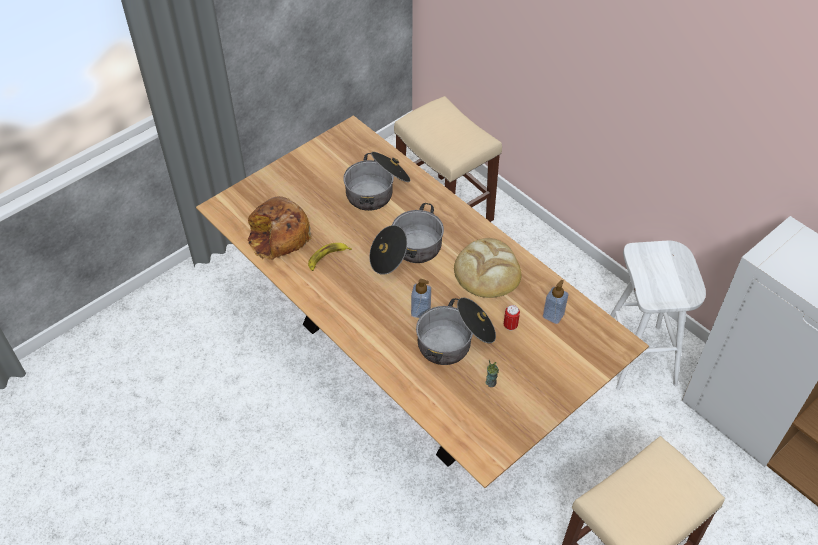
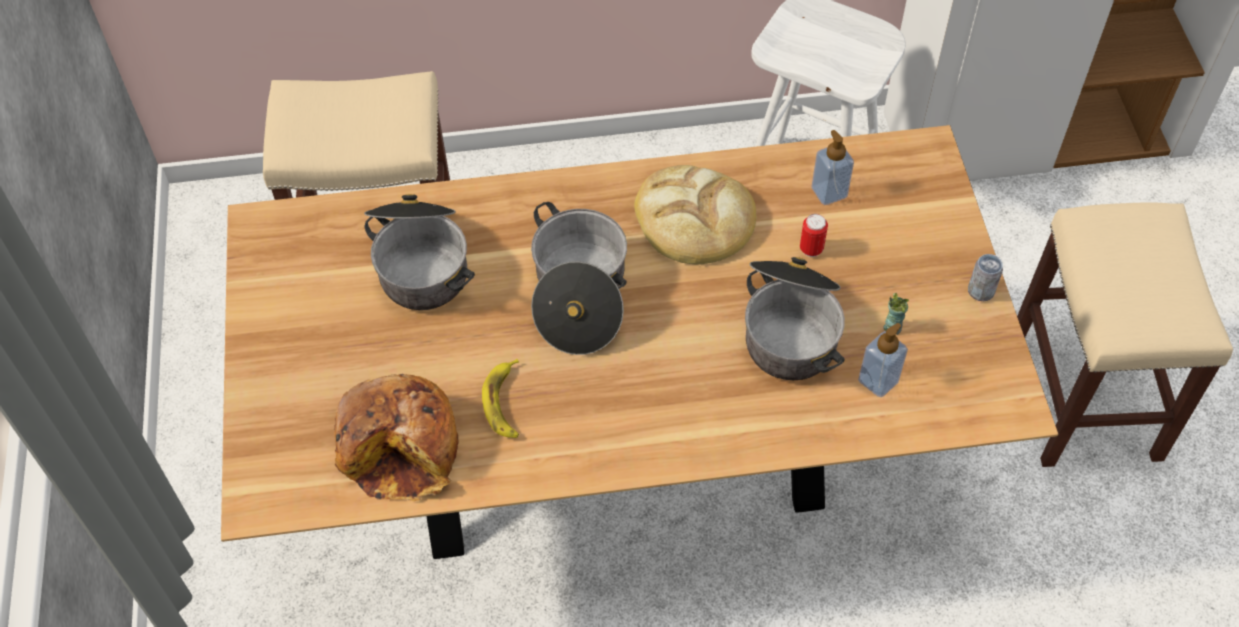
camera: 55 degrees left, 5 degrees up
(420, 311) = (706, 339): soap dispenser -> soap dispenser (878, 381)
(547, 410) = (980, 291): none -> can

